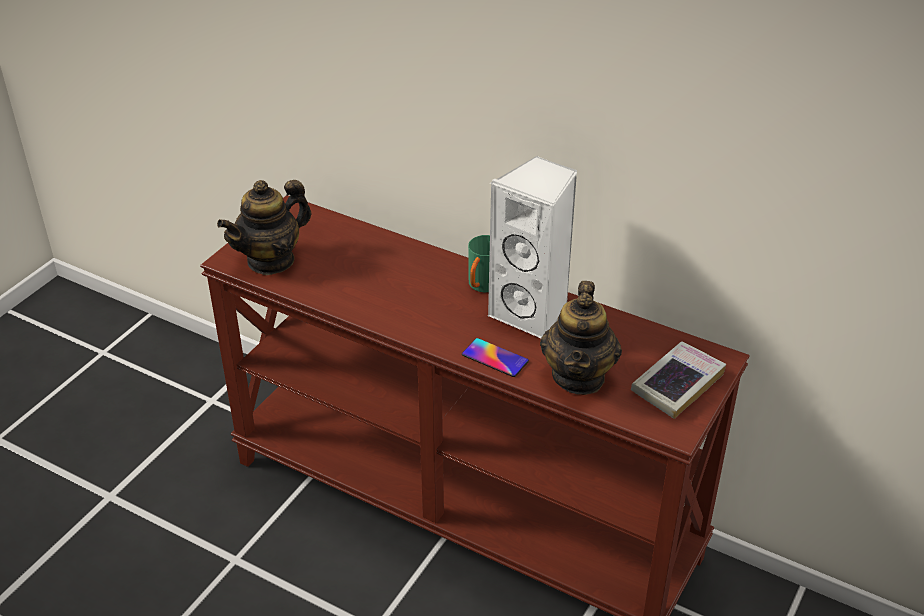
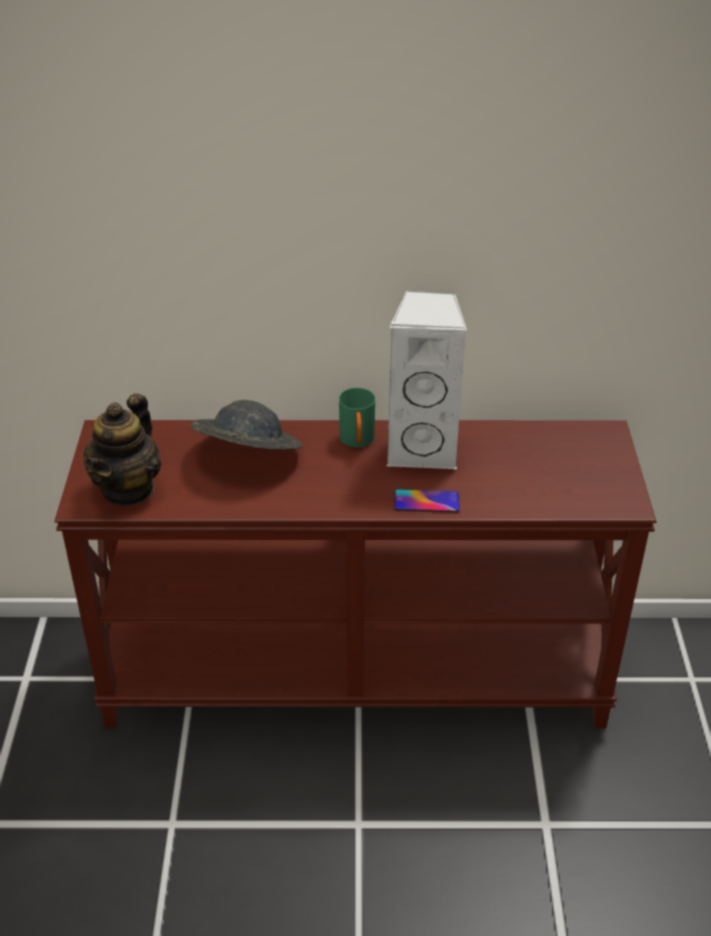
camera: 30 degrees left, 0 degrees up
(382, 266) = (247, 456): none -> grey hat
(579, 376) = (512, 490): teapot -> none
(677, 384) = (595, 466): book -> none

